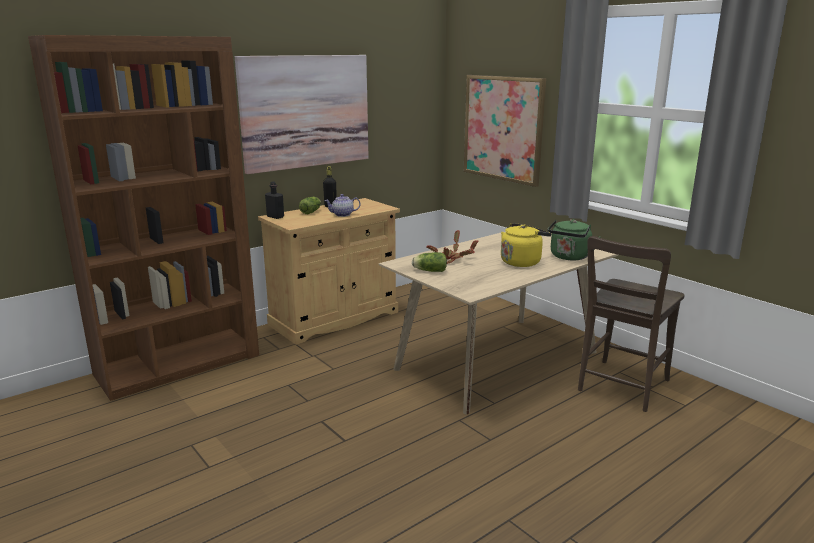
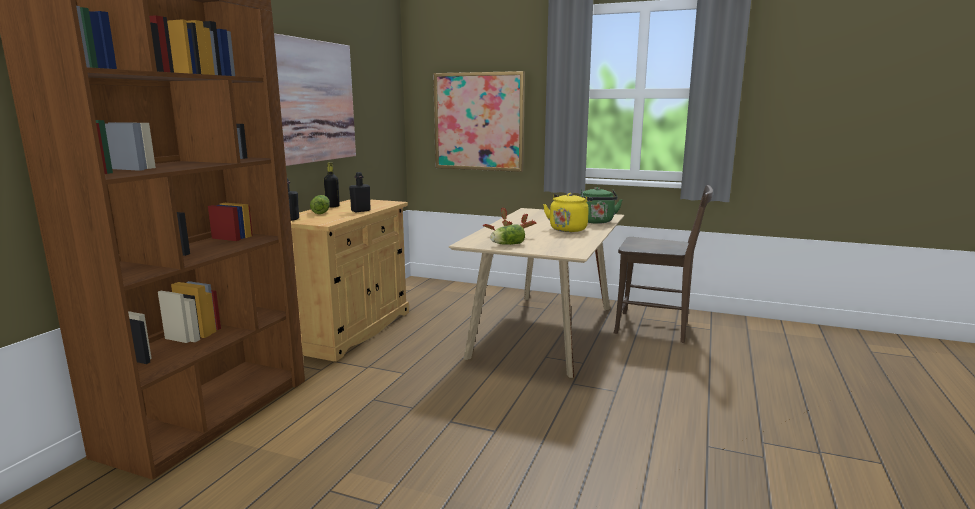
camera: 30 degrees left, 5 degrees down
(342, 215) = (360, 211): teapot -> black bottle
(621, 387) = (657, 328): brown chair -> brown chair turned 75 degrees counterclockwise

